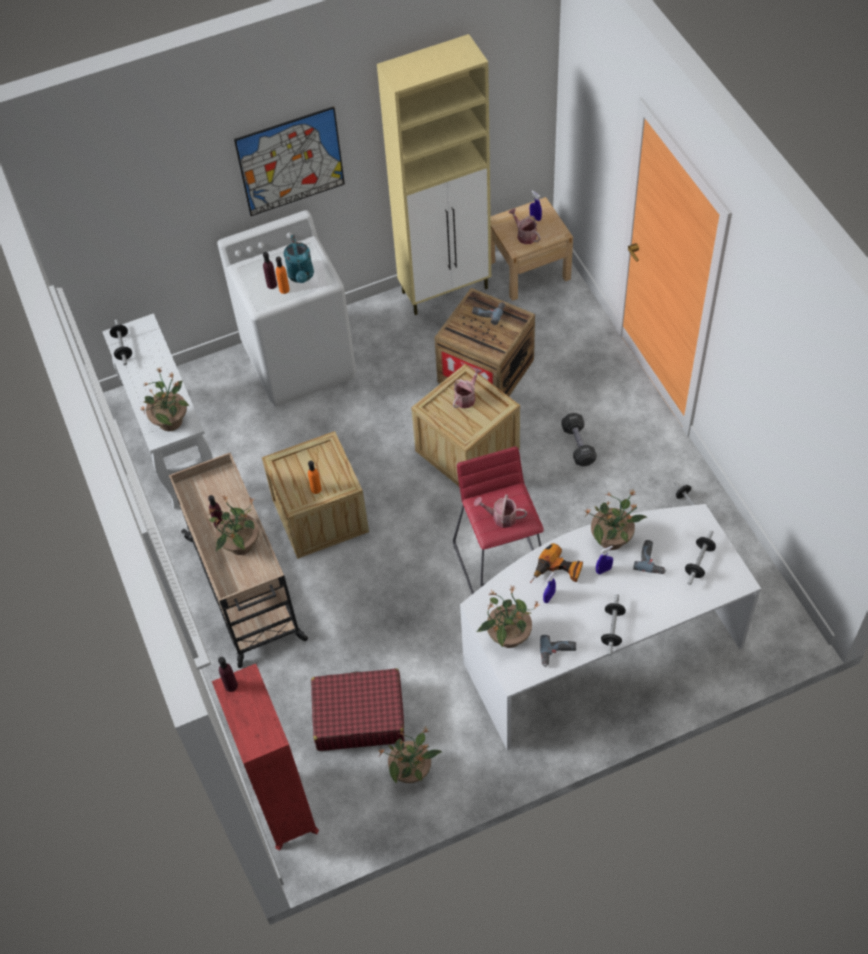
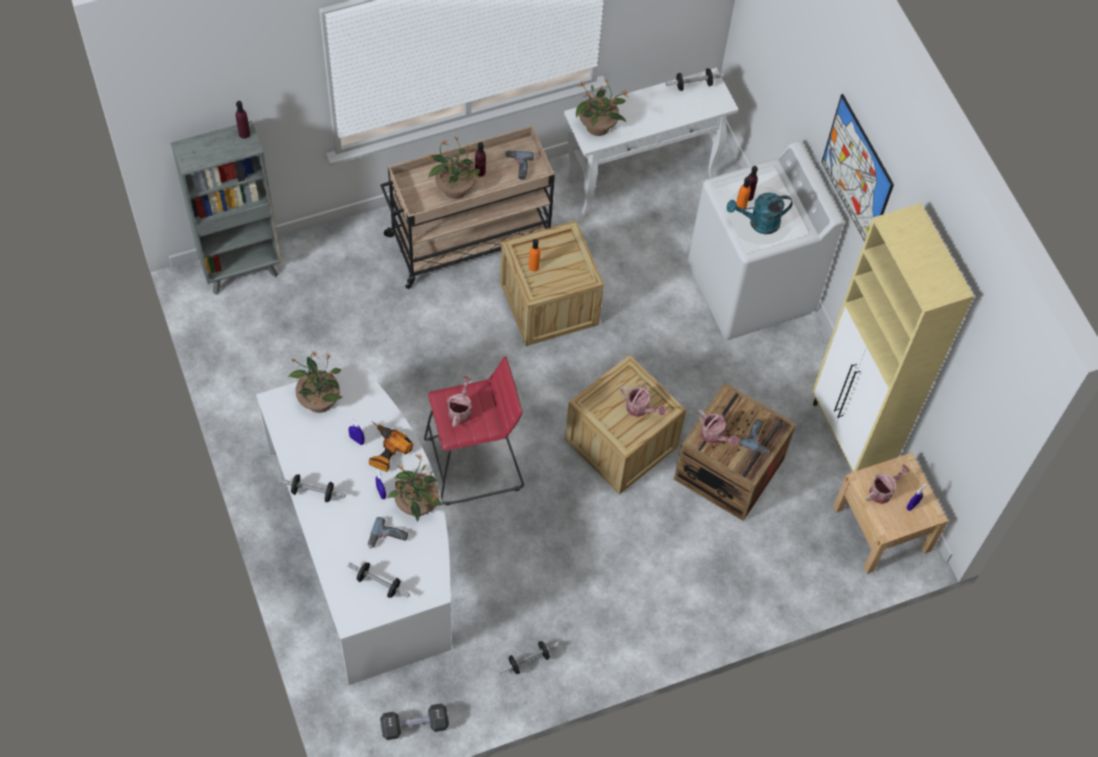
camera: 85 degrees right, 5 degrees up
(285, 807) = (242, 269): red bookcase -> grey bookcase
(358, 716) = (322, 329): red suitcase -> none
(412, 770) = (261, 370): potted plant -> none
(489, 342) = (714, 435): none -> watering can
(558, 653) = (293, 441): power drill -> power drill (517, 166)
(578, 445) = (620, 554): black dumbbell -> black dumbbell (414, 725)

